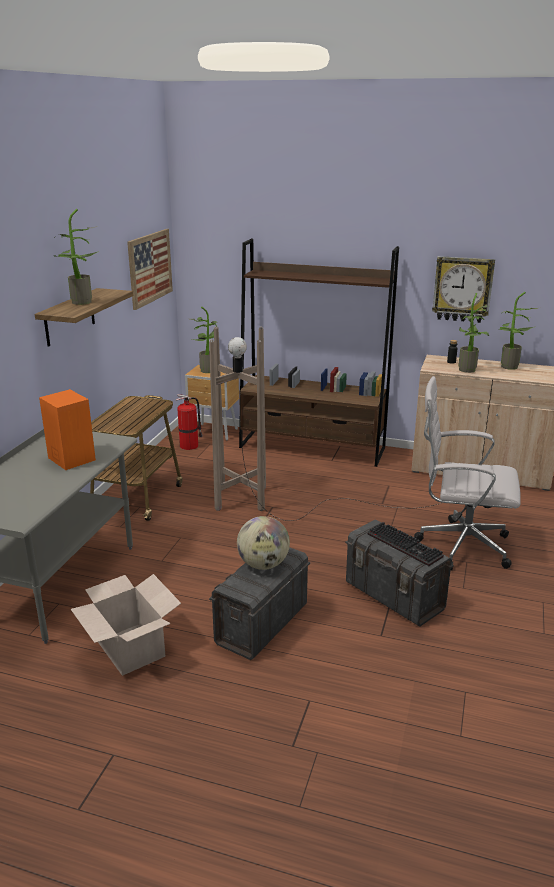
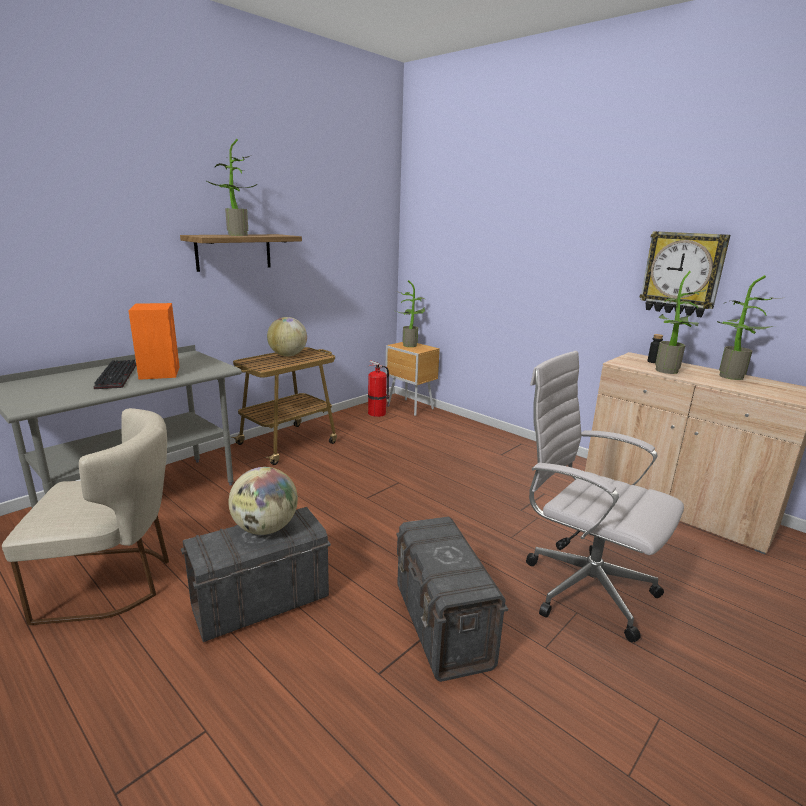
camera: 25 degrees right, 5 degrees down
(127, 410) = (288, 355): none -> globe
(131, 649) = (115, 582): cardboard box -> beige chair
(150, 268) = (361, 235): picture -> none
(292, 504) = (421, 485): brown floor lamp -> none
(312, 447) = (491, 439): brown bookcase -> none
(406, 545) = (456, 559): keyboard -> keyboard (118, 376)

